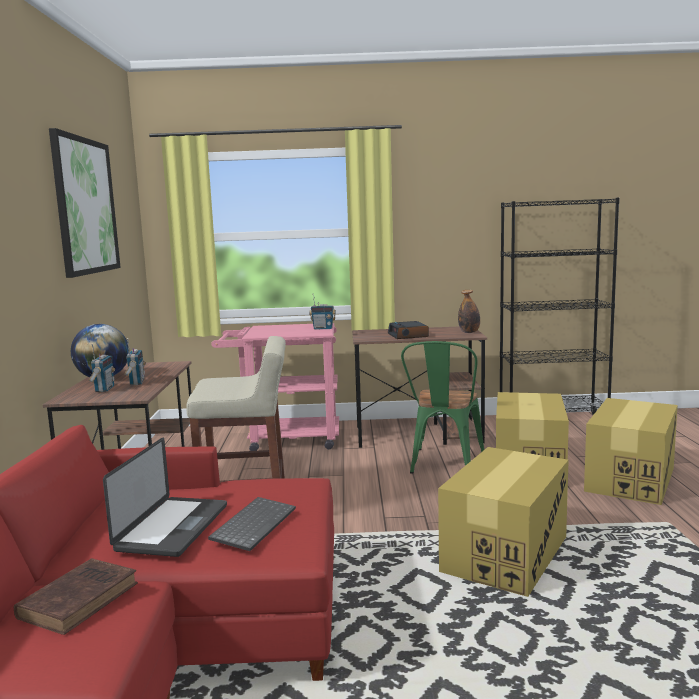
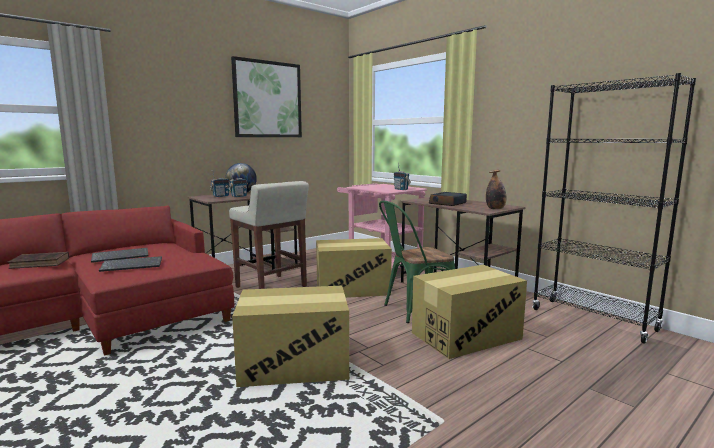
camera: 50 degrees right, 0 degrees up
(173, 527) = (121, 256): laptop -> keyboard
(630, 479) = (519, 382): cardboard box -> cardboard box (352, 289)

